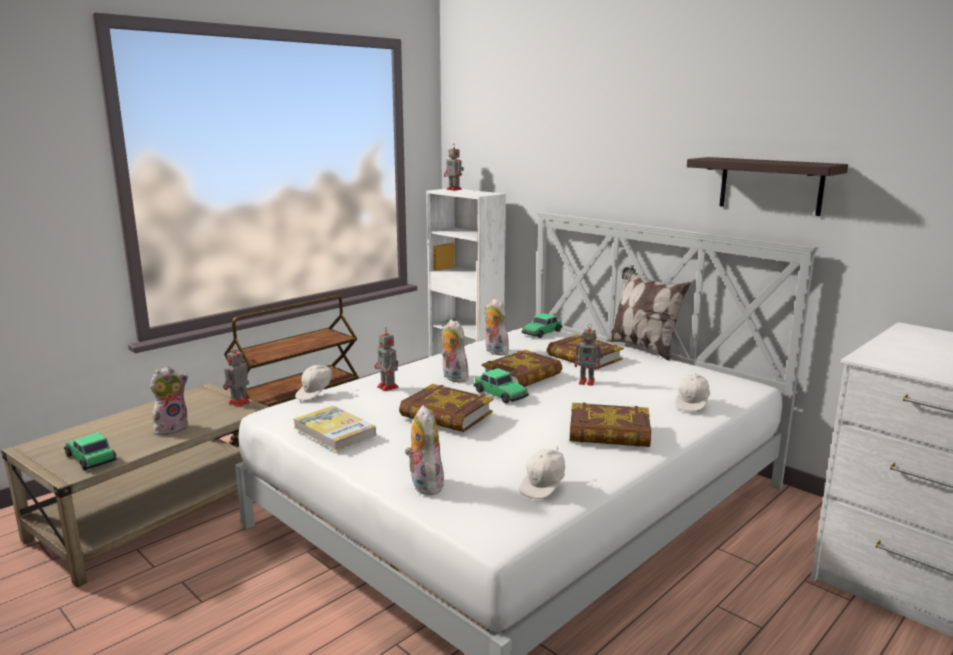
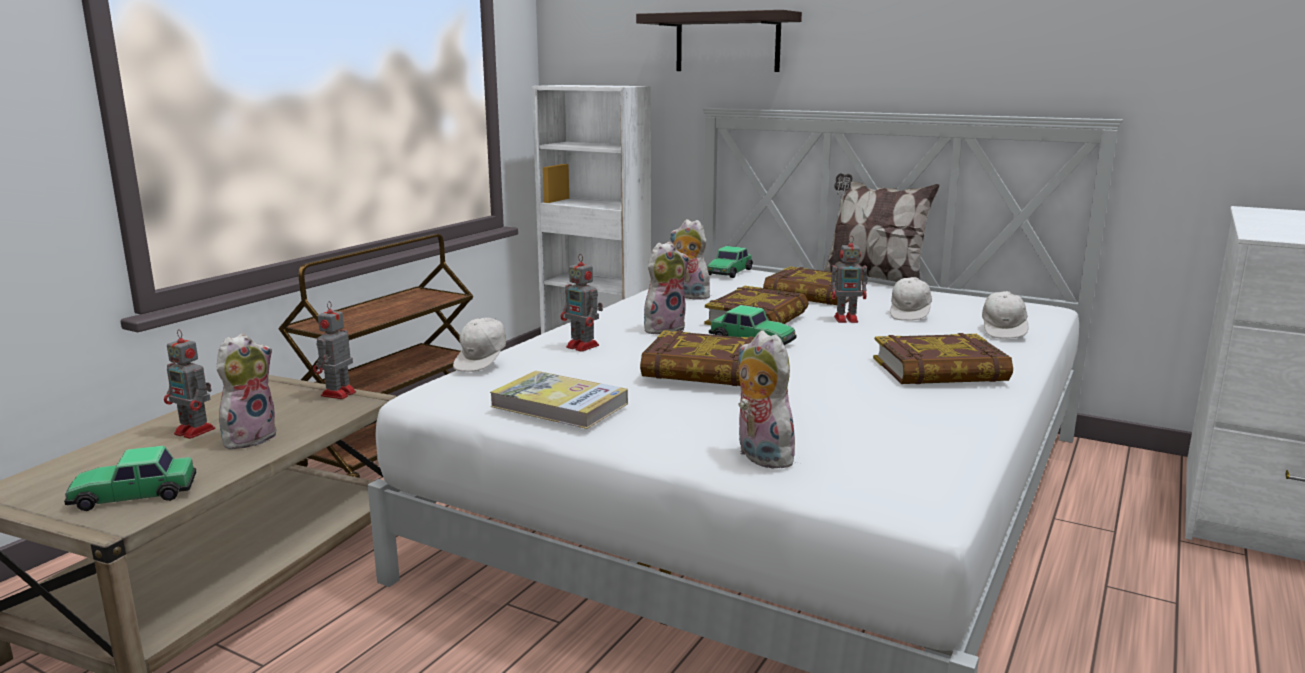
camera: 15 degrees left, 0 degrees up
(90, 458) = (133, 494): toy car -> toy car turned 45 degrees counterclockwise
(452, 378) = (664, 328): plush toy -> plush toy turned 105 degrees clockwise
(454, 189) = (570, 85): toy robot -> toy robot (196, 431)
(544, 486) = (927, 440): white cap -> white cap (910, 314)
(770, 185) = (1051, 45): shelf -> shelf (727, 42)

